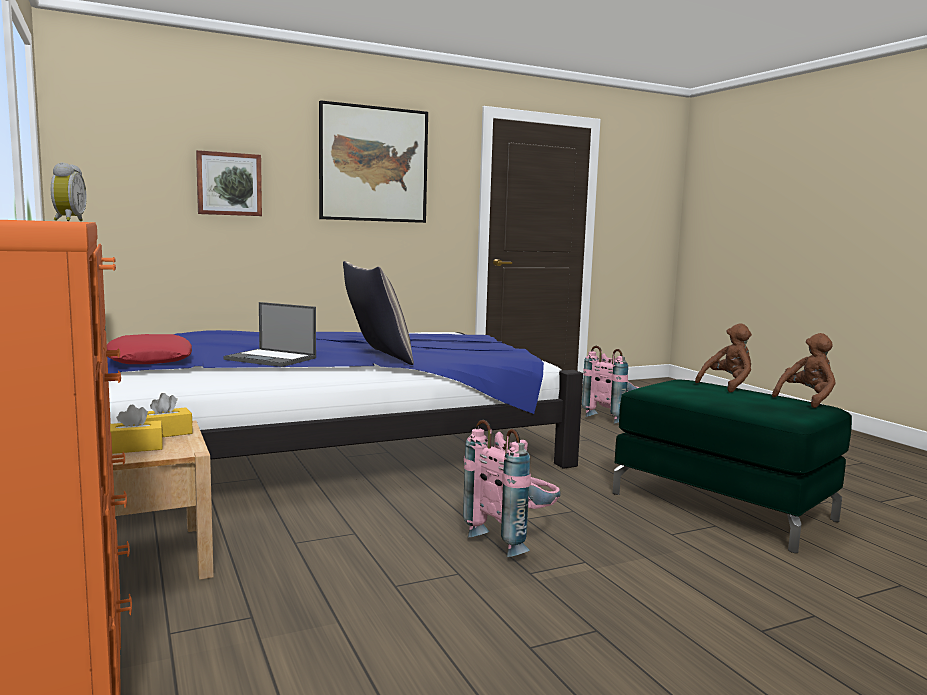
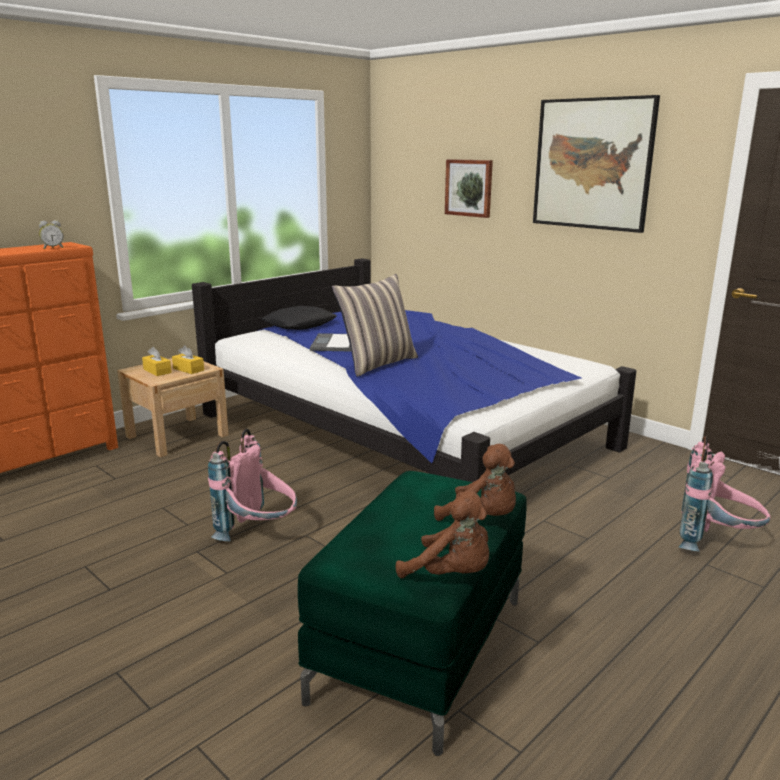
camera: 70 degrees right, 10 degrees up
(149, 359) = (300, 324): red pillow -> black pillow

